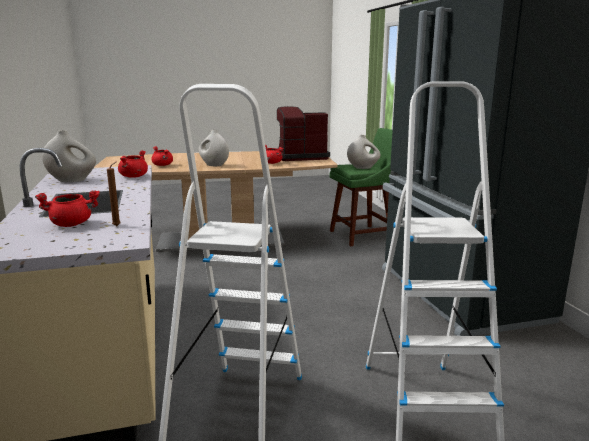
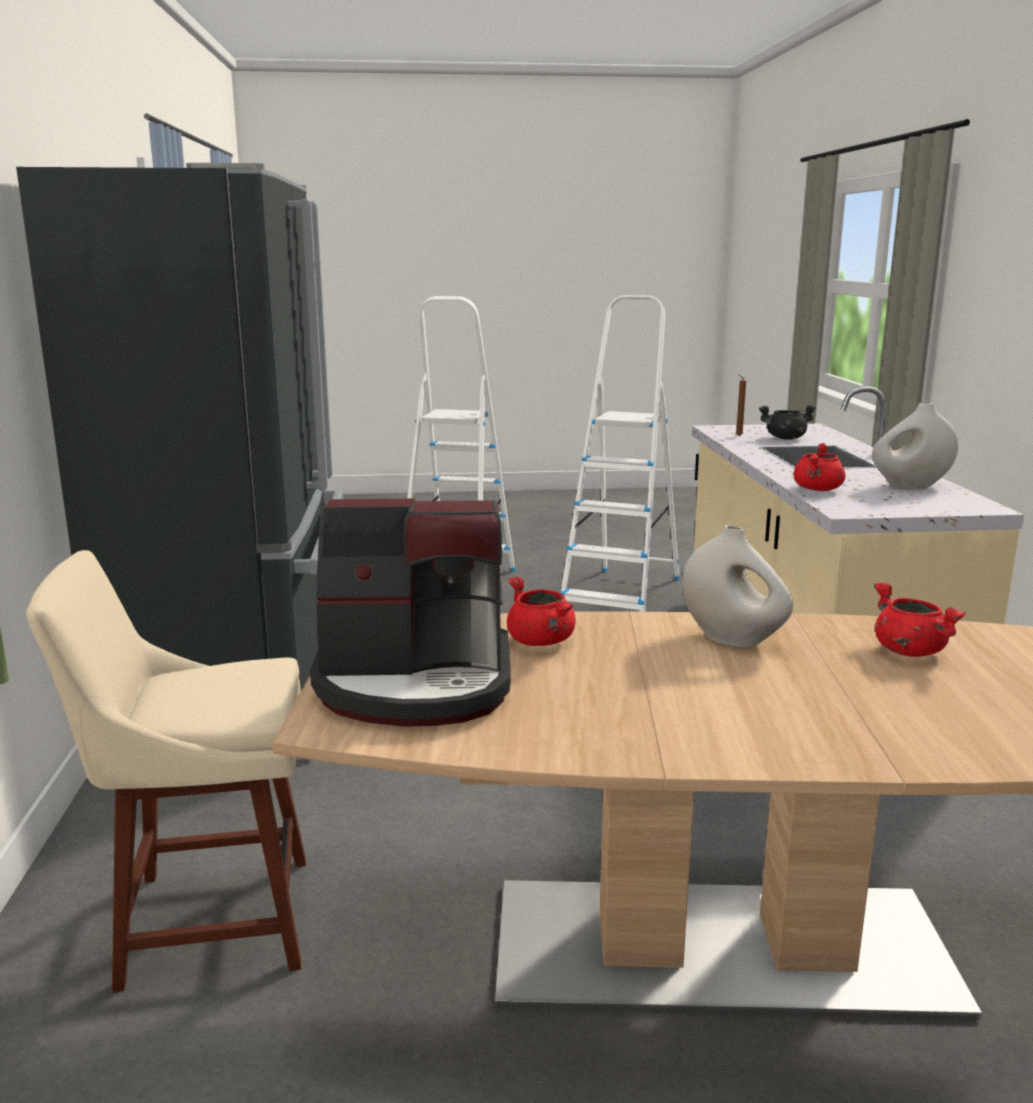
camera: 170 degrees left, 0 degrees up
(72, 224) = (785, 438): red cooking pot -> black cooking pot
(363, 168) = (209, 683): white vase -> none
(364, 235) = (206, 920): green stool -> beige stool

